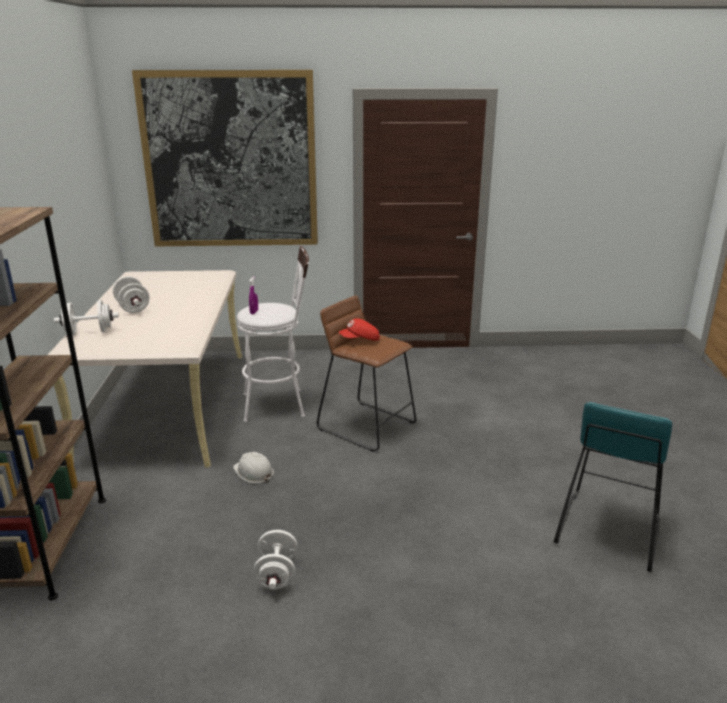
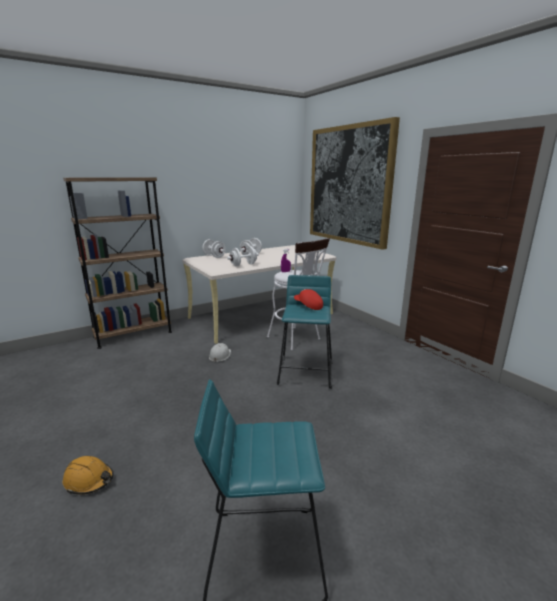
camera: 60 degrees right, 5 degrees down
(277, 574) = (131, 393): white dumbbell -> white dumbbell (243, 265)
(367, 425) = (306, 372): brown stool -> turquoise stool
(455, 633) = (89, 480): none -> orange hard hat

